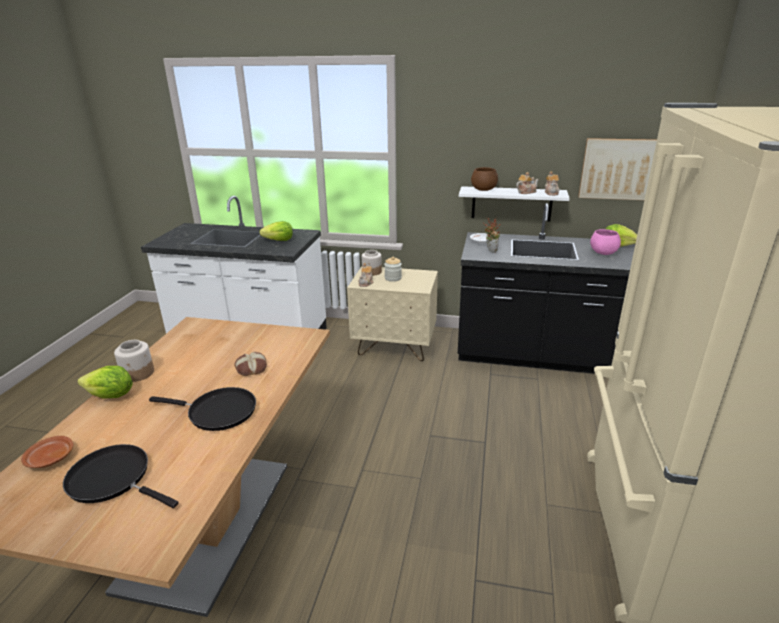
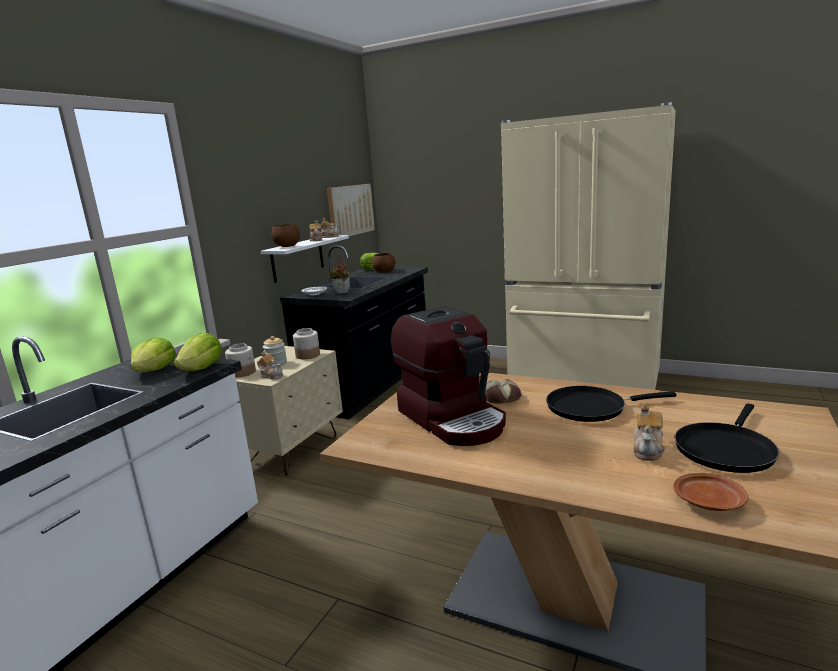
camera: 75 degrees left, 10 degrees down
(111, 396) = (555, 481): lettuce -> lettuce (203, 368)
(132, 437) = (648, 449): none -> teapot
(138, 373) = (494, 469): jar -> jar (308, 355)
(218, 352) = (453, 419): none -> coffee machine
(218, 412) = (591, 408): black frying pan -> black frying pan turned 120 degrees counterclockwise
(603, 253) = (384, 272): pink bowl -> brown bowl

